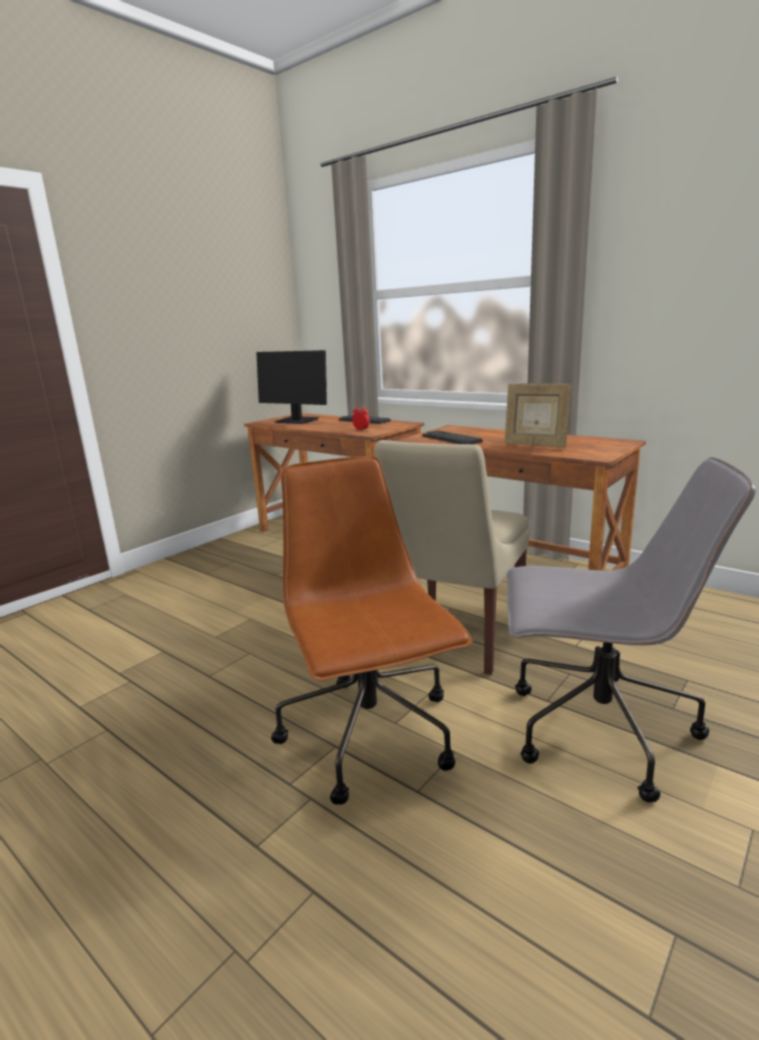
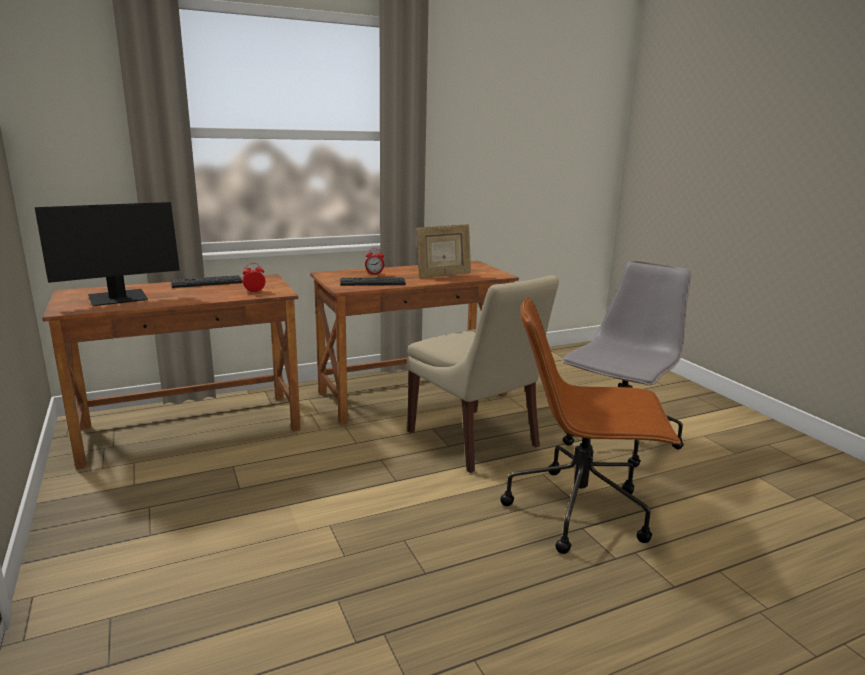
camera: 65 degrees left, 0 degrees up
(485, 433) = (374, 273): none -> alarm clock

